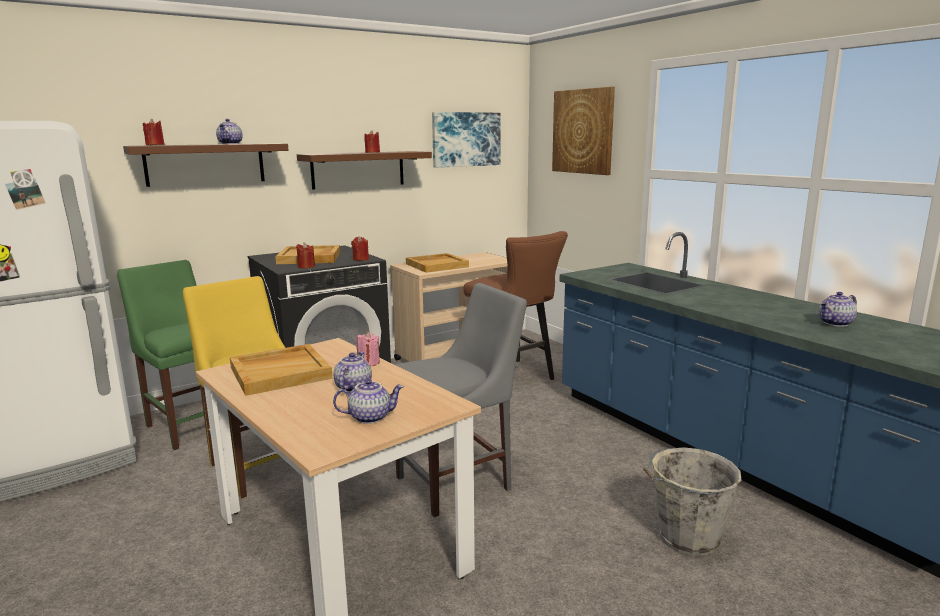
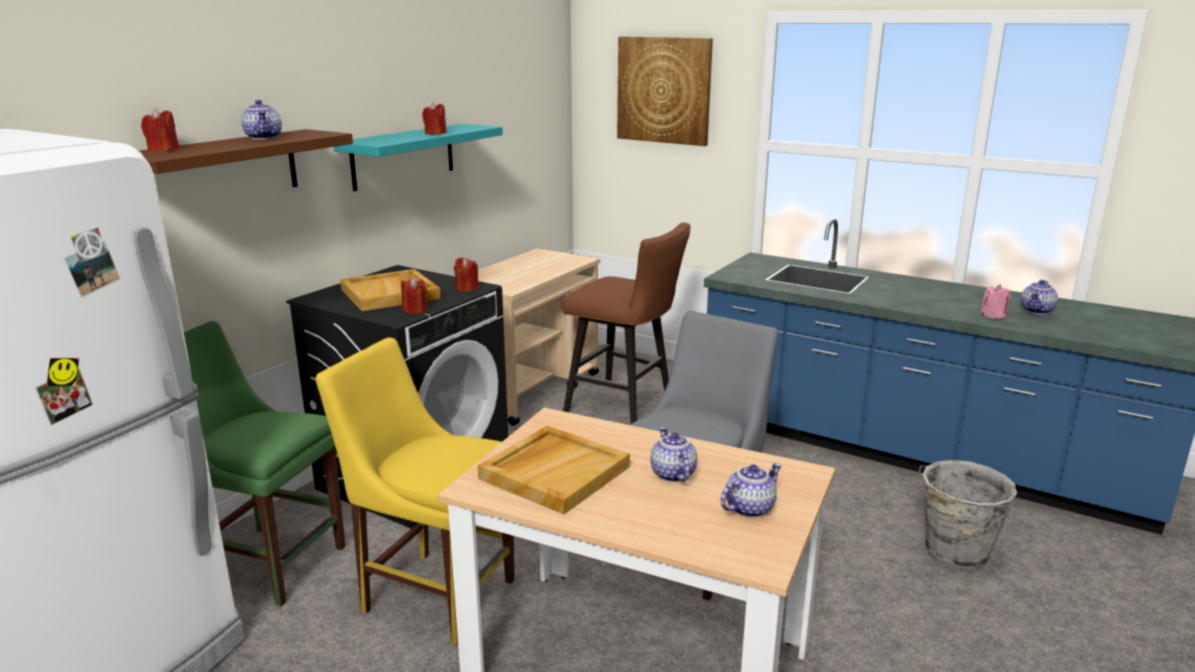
camera: 25 degrees left, 5 degrees up
(358, 169) = (403, 156): brown shelf -> turquoise shelf
(368, 362) = (637, 436): pink candle -> pink candle (993, 315)
(437, 265) = (510, 276): beige tray -> none
(465, 139) = (513, 101): picture -> none

